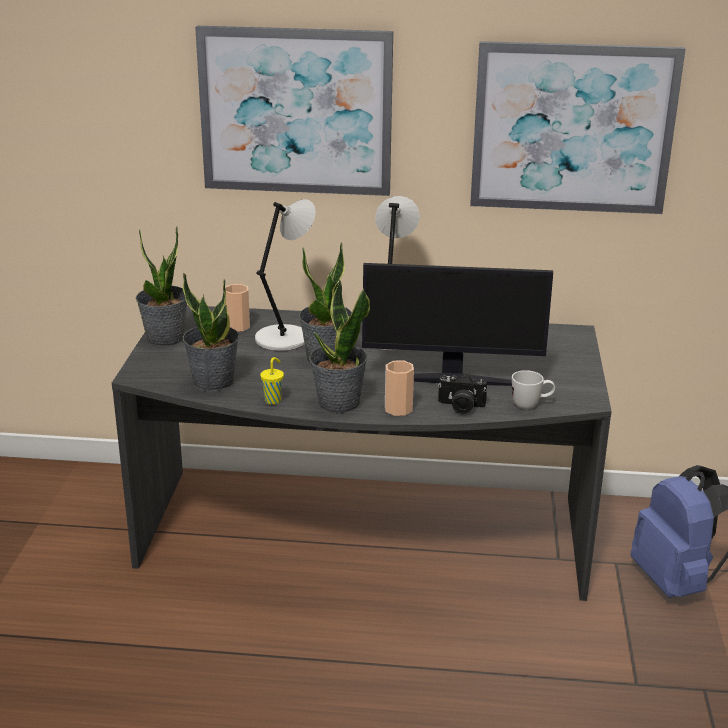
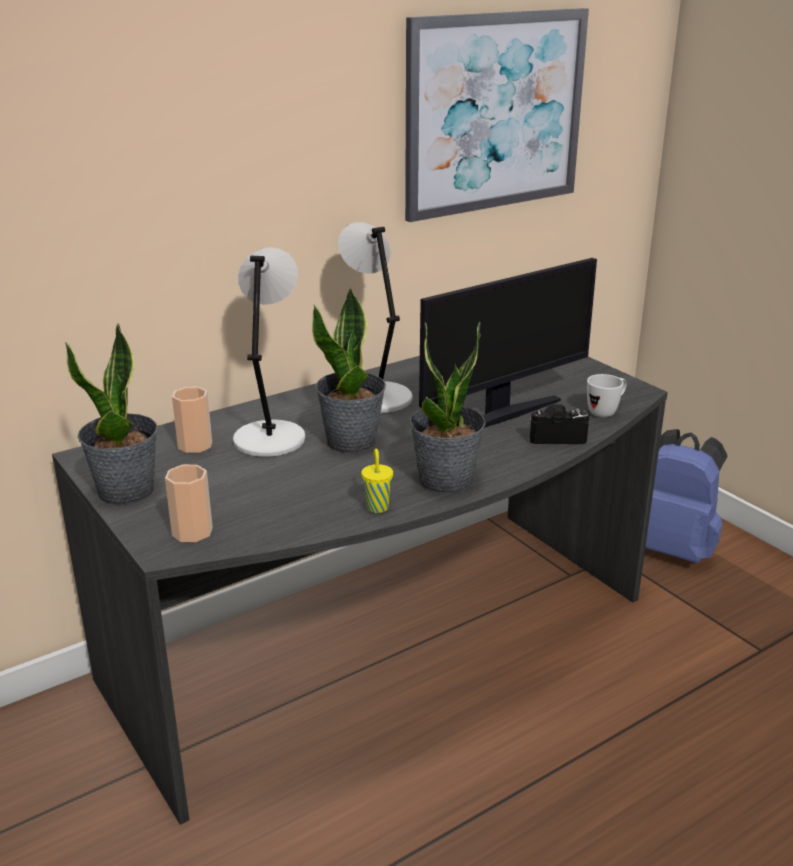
camera: 40 degrees left, 0 degrees up
(213, 381) = (273, 515): potted plant -> none
(296, 111) = (205, 136): picture -> none
(398, 409) = (510, 462): cup -> cup (192, 532)
(460, 407) = (556, 437): camera -> camera turned 150 degrees counterclockwise

